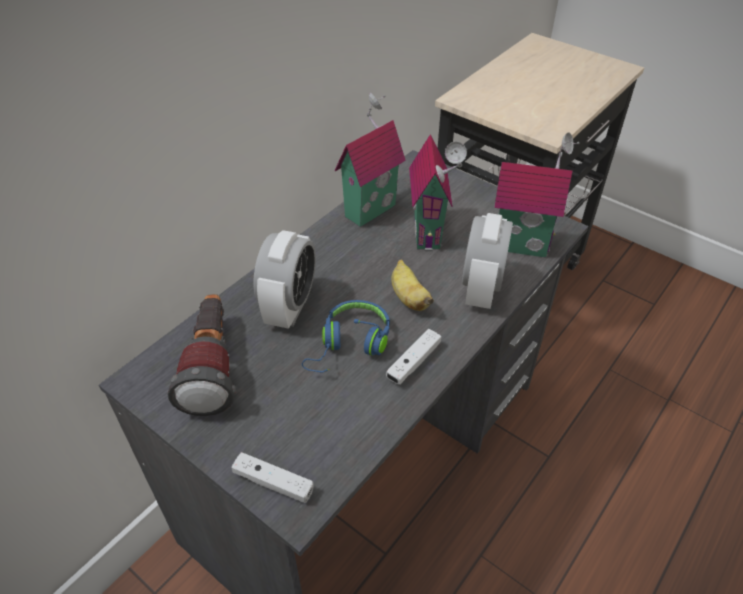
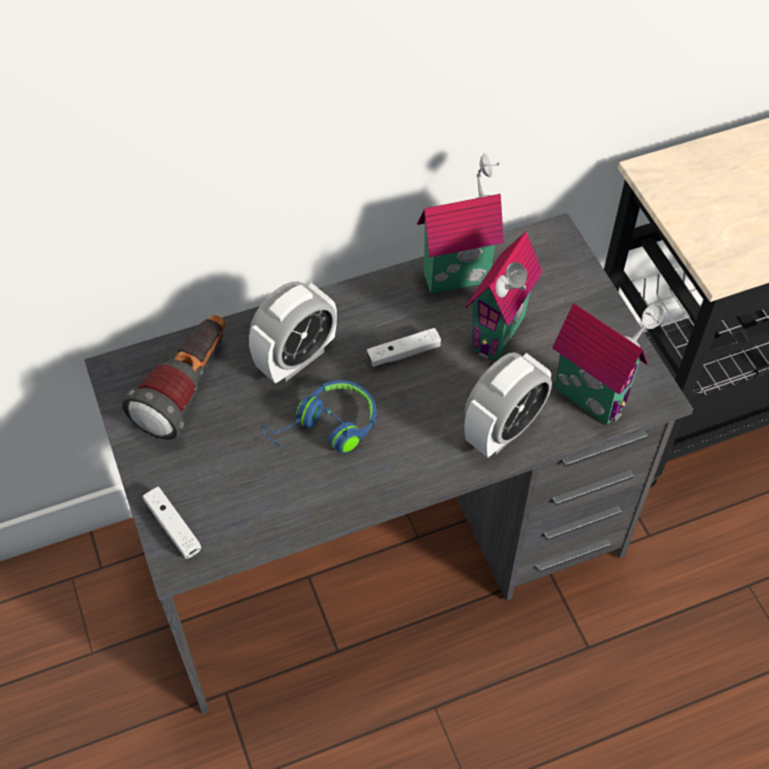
camera: 30 degrees right, 10 degrees up
(408, 297) = (420, 403): banana -> none
(413, 362) = (373, 476): white game controller -> white game controller (403, 353)

